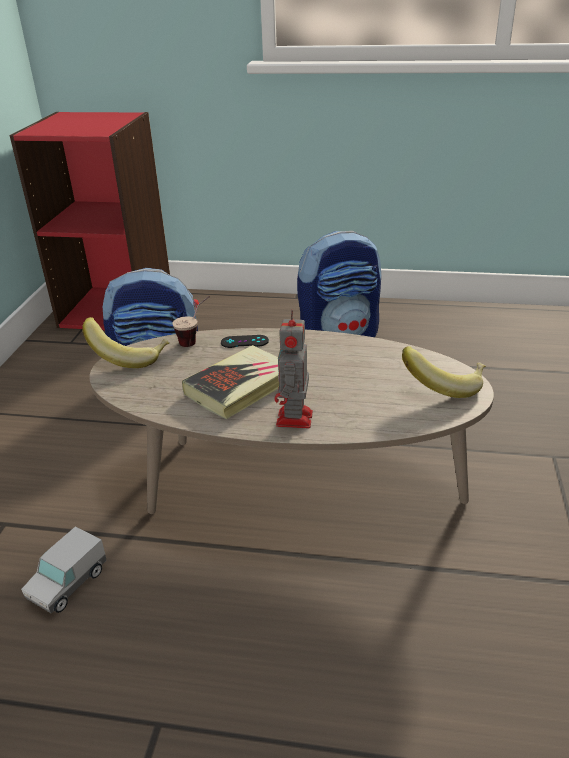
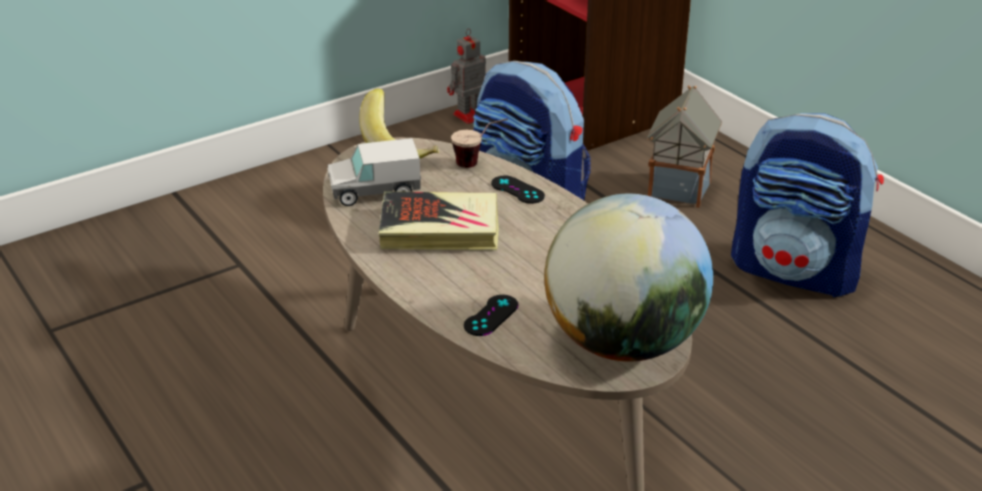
camera: 45 degrees right, 0 degrees up
(68, 584) = (220, 342): toy truck -> toy truck (375, 191)
(225, 326) = (678, 189): none -> toy house
(294, 420) = (430, 285): toy robot -> toy robot (467, 116)
(358, 414) = (491, 315): none -> black game controller
(444, 385) = (623, 343): banana -> globe

